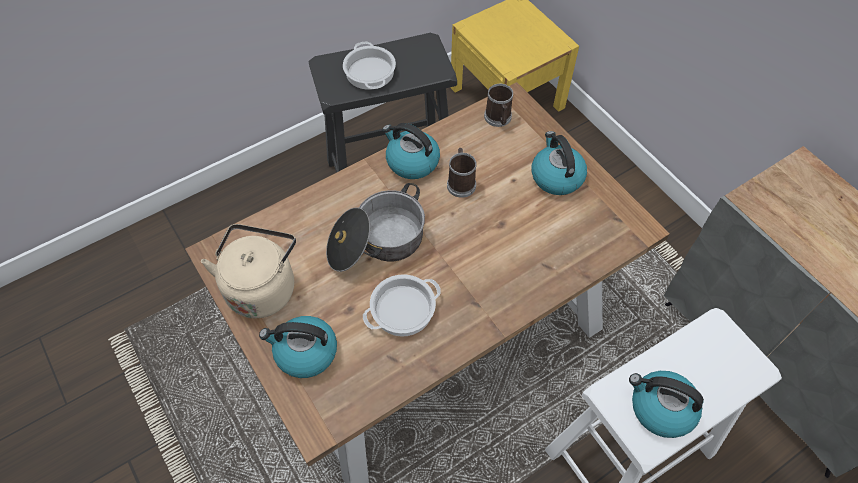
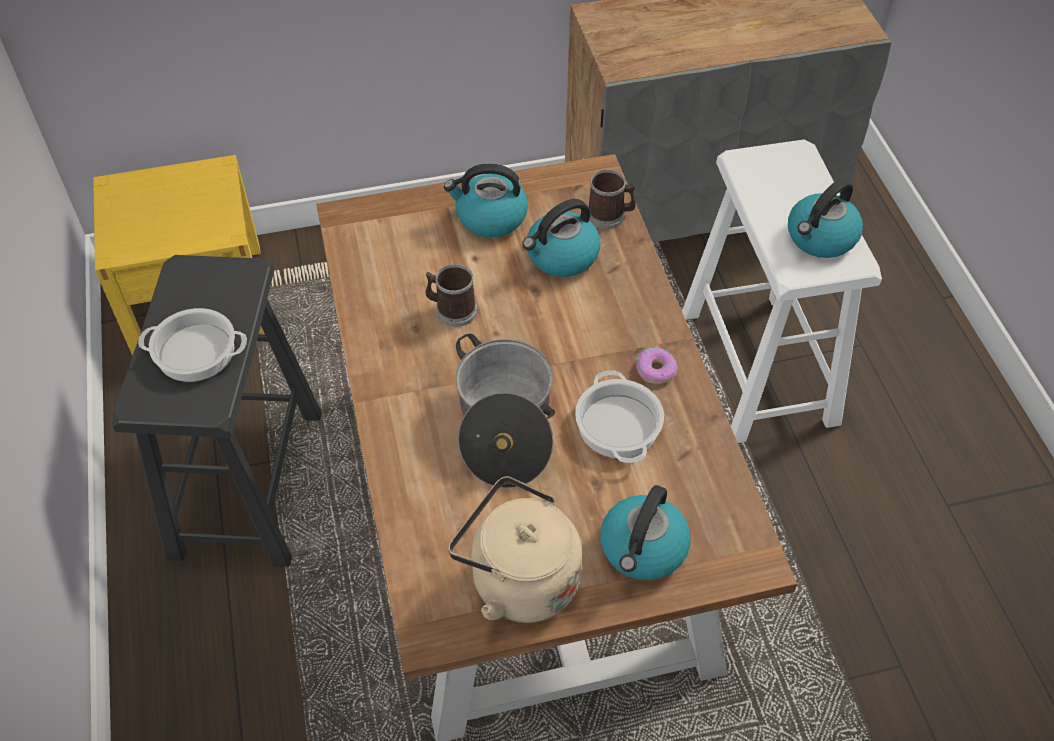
camera: 70 degrees left, 5 degrees down
(411, 162) = (389, 351): kettle -> kettle (561, 256)
(462, 320) = (656, 369): none -> donut
(498, 119) = (368, 240): mug -> mug (610, 216)

